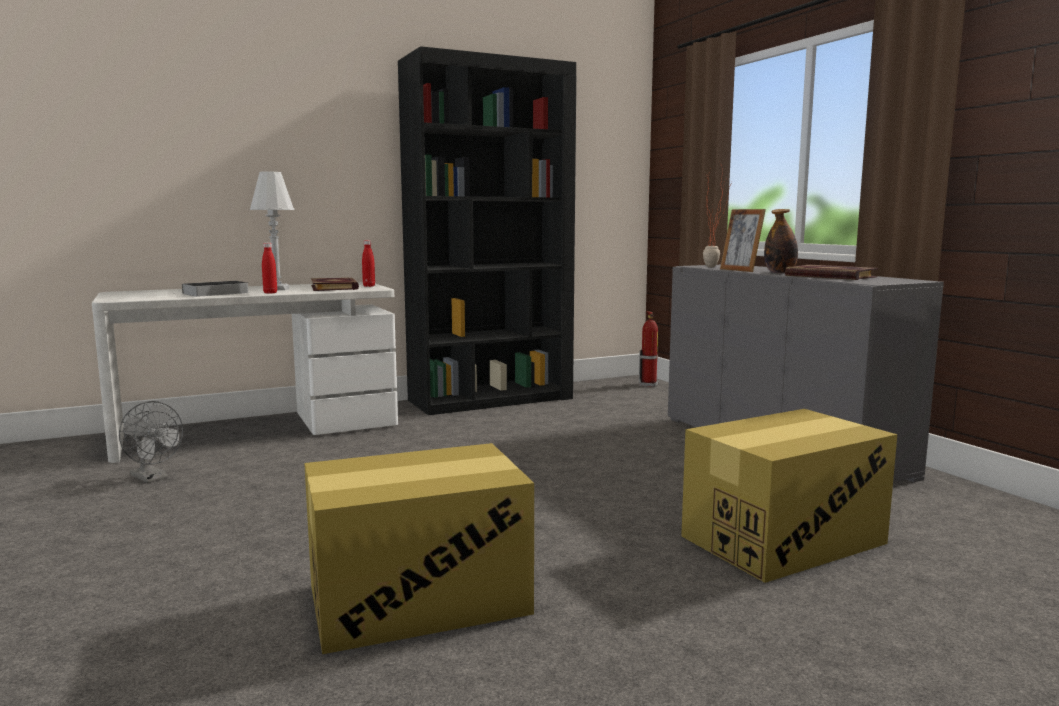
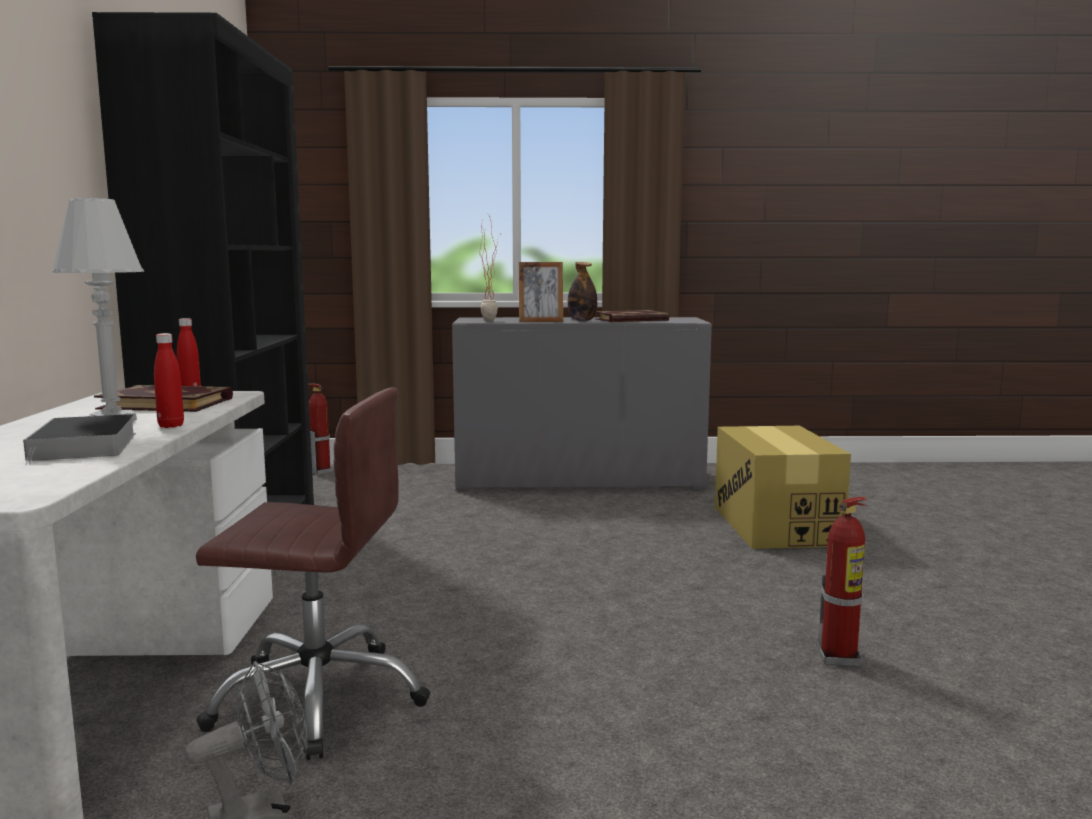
camera: 65 degrees left, 0 degrees up
(273, 462) = (319, 698): none -> brown office chair
(419, 599) = (839, 657): cardboard box -> fire extinguisher

